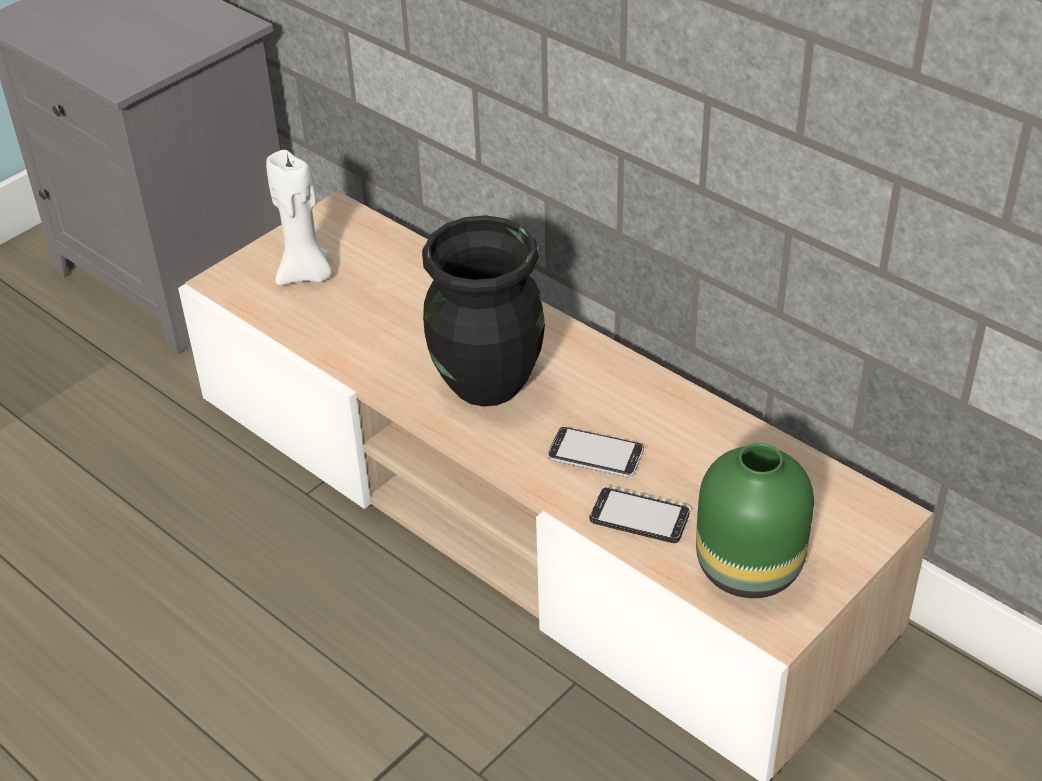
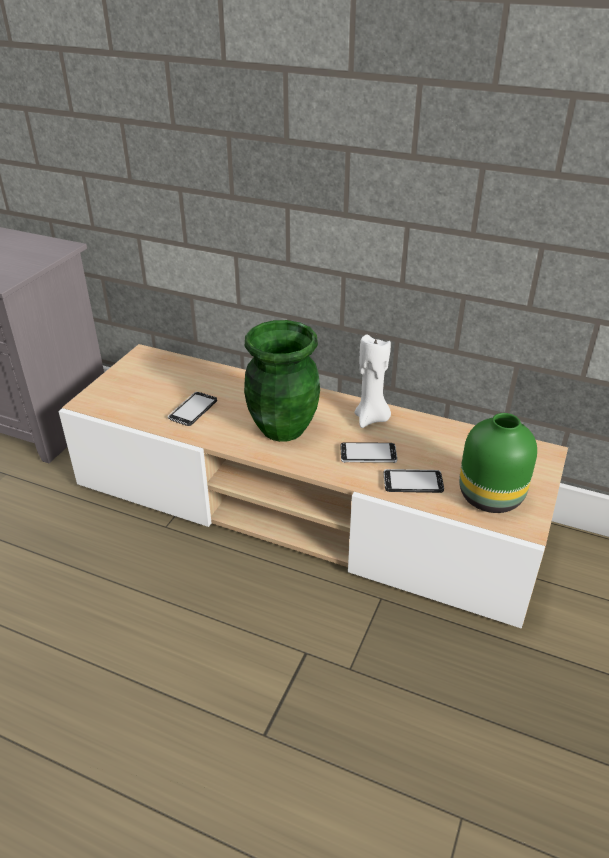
camera: 20 degrees left, 5 degrees down
(307, 275) = (141, 390): white candle -> white candle (371, 419)
(368, 324) = (193, 410): none -> phone
(488, 382) = (283, 428): black vase -> green vase

